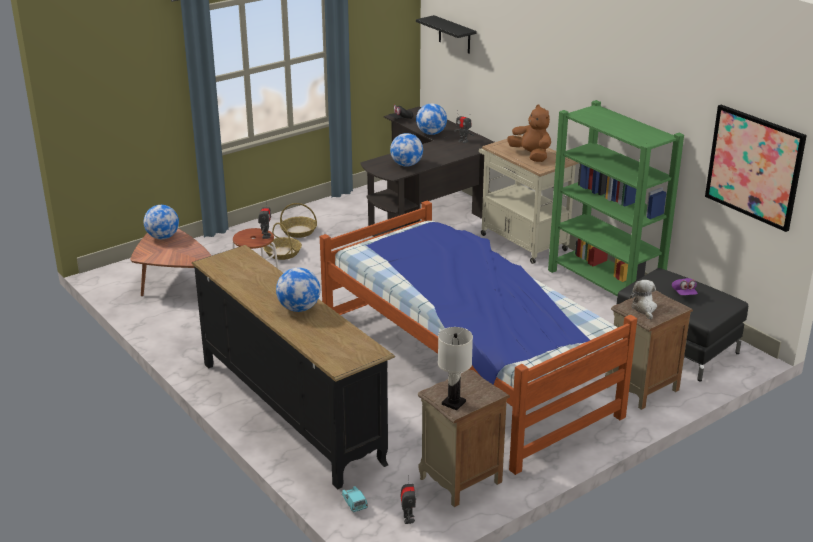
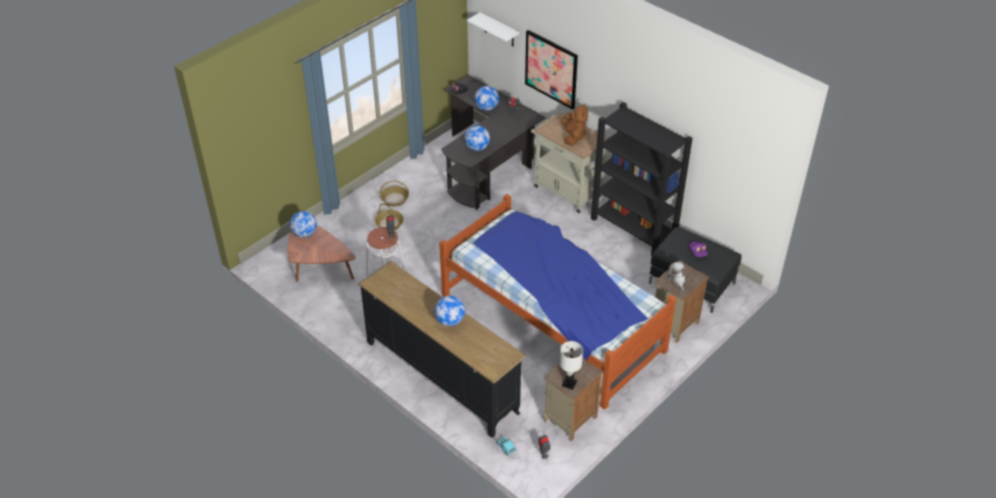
camera: 10 degrees left, 15 degrees up
(454, 35) = (499, 30): black shelf -> white shelf
(531, 155) = (573, 136): brown plush toy -> brown plush toy turned 45 degrees clockwise
(604, 284) = (633, 228): green bookcase -> black bookcase
(754, 166) = (744, 167): picture -> picture (551, 69)

